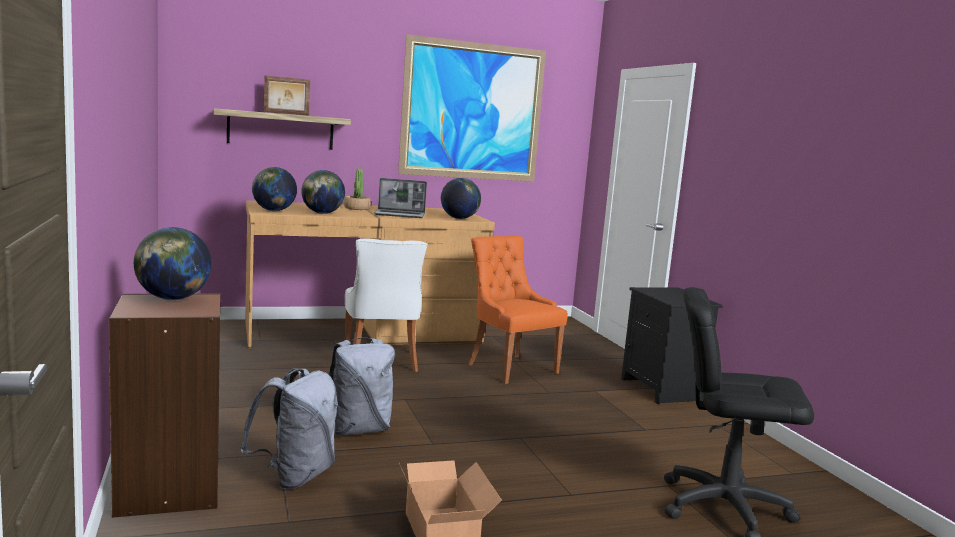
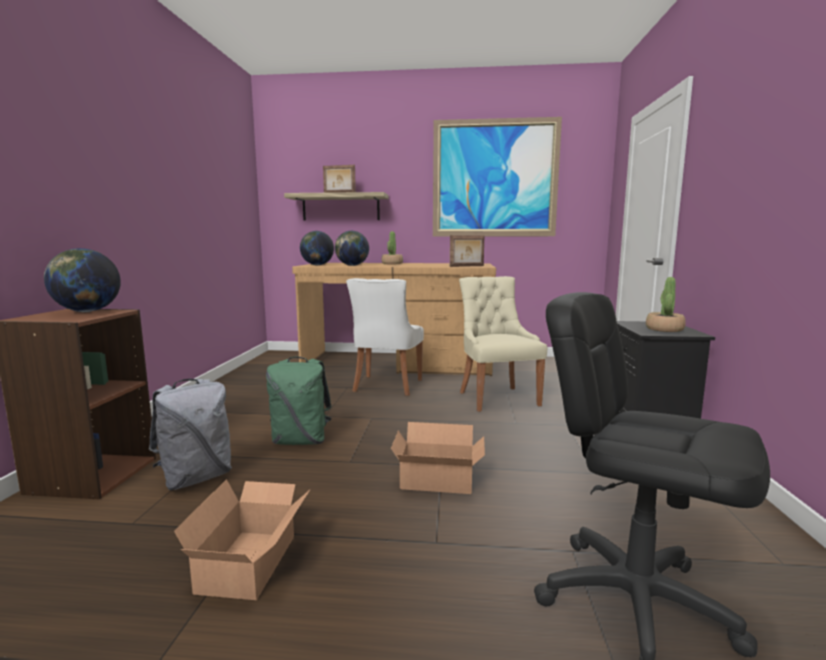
camera: 25 degrees right, 0 degrees up
(359, 429) = (301, 441): grey backpack -> green backpack
(400, 215) = (418, 265): laptop -> none
(459, 218) = (467, 266): globe -> picture frame
(510, 368) = (496, 398): orange chair -> beige chair
(530, 451) = (438, 481): none -> cardboard box
(680, 297) = (664, 329): none -> potted plant

